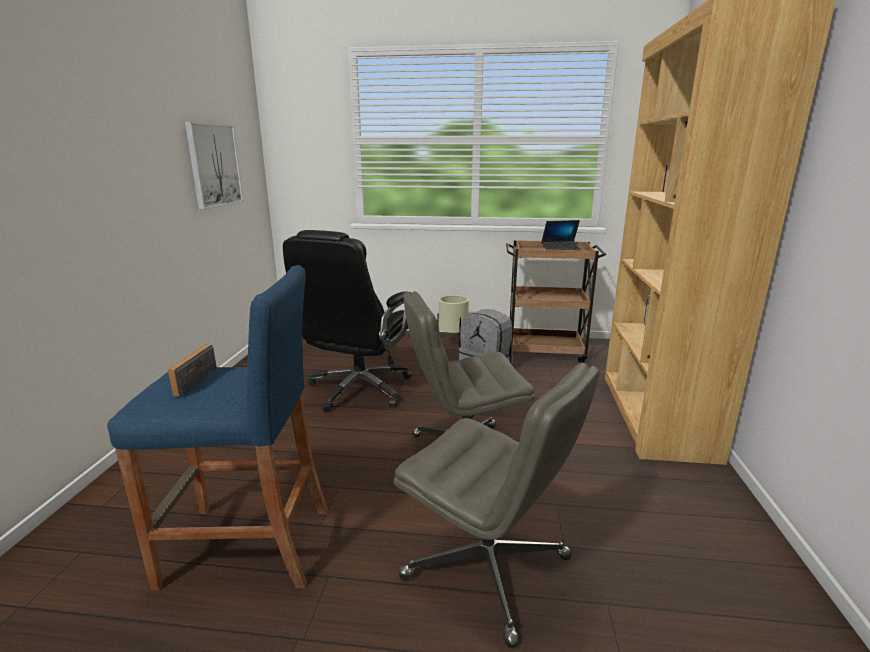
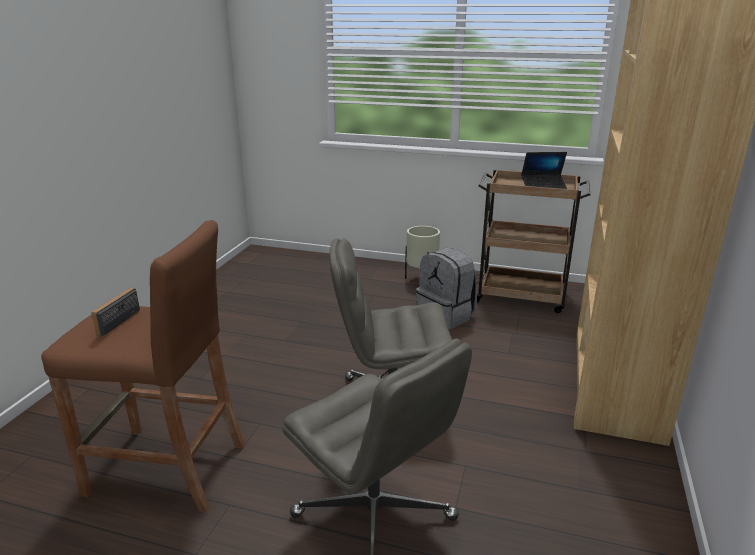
camera: 10 degrees right, 5 degrees up
(214, 165) = (175, 84): picture -> none
(247, 546) = (166, 468): blue stool -> brown stool
(358, 389) = (307, 324): black office chair -> none

